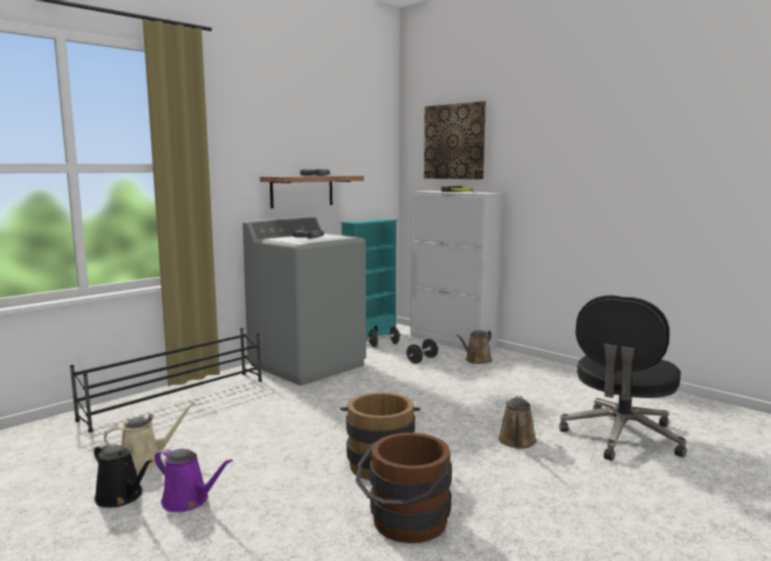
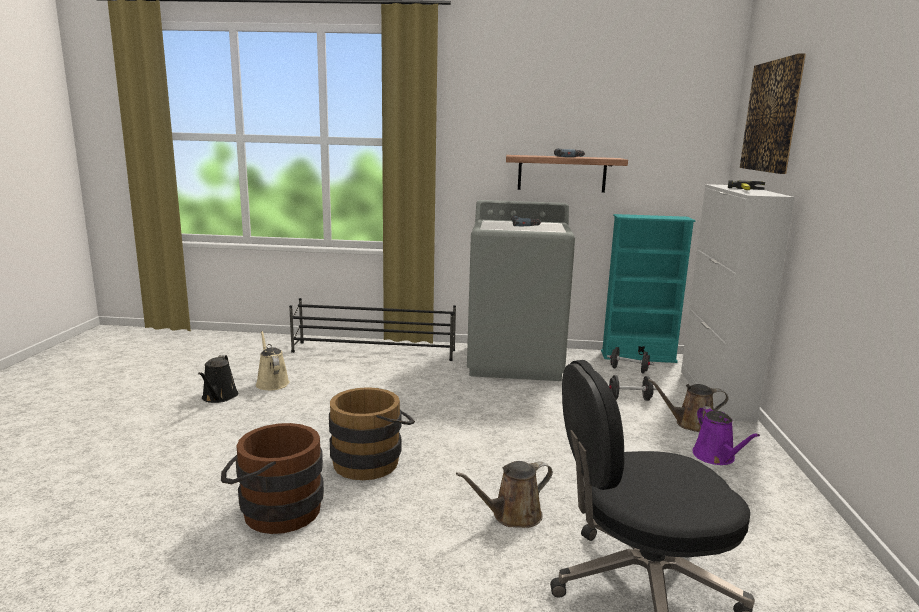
camera: 50 degrees right, 5 degrees up
(145, 461) = (271, 382): beige watering can -> beige watering can turned 135 degrees counterclockwise
(188, 501) = (233, 417): purple watering can -> purple watering can (716, 457)

